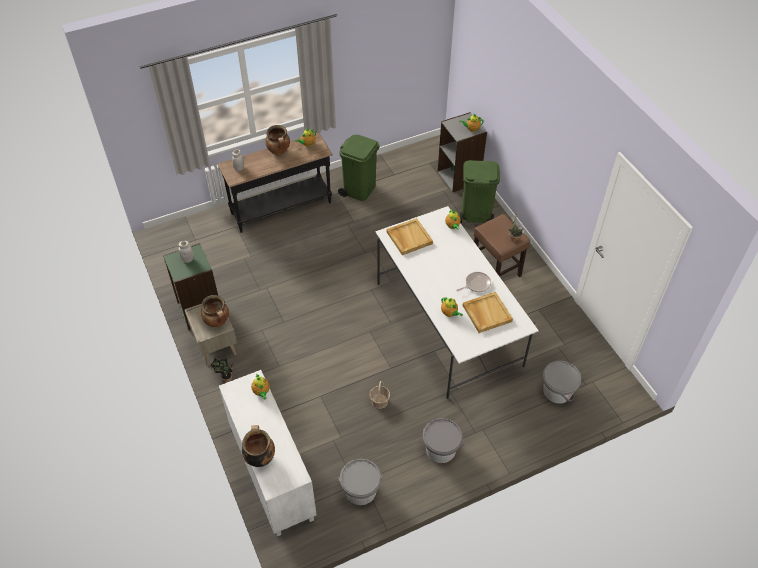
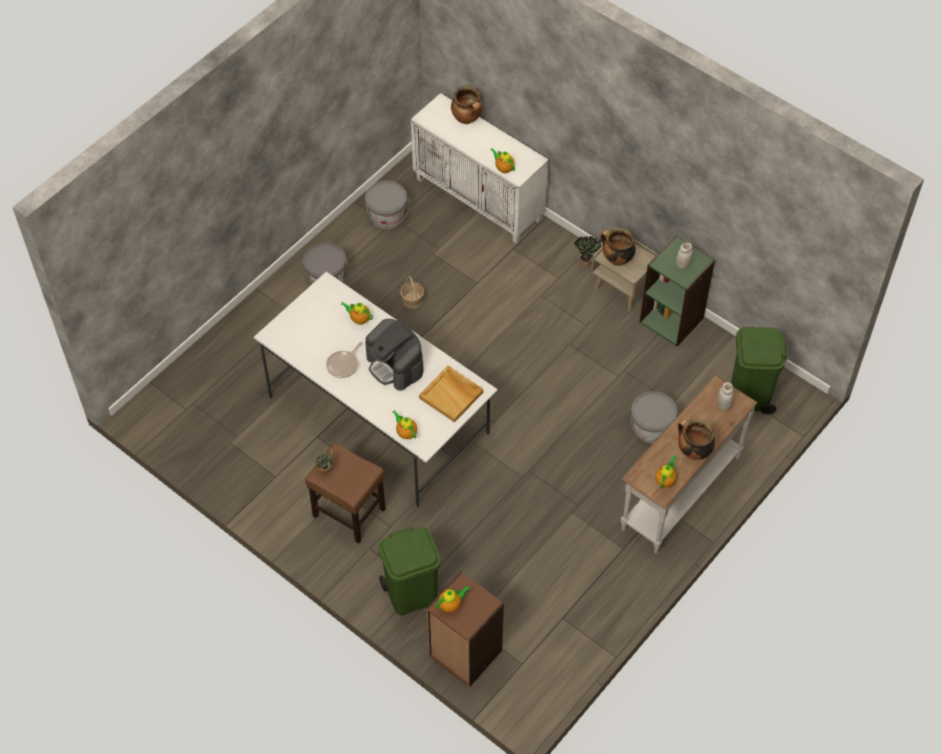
camera: 155 degrees right, 5 degrees up
(281, 209) = (679, 492): black console table -> white console table
(359, 189) = (596, 569): green trash can -> green trash can (750, 395)
(438, 271) = (395, 365): none -> coffee machine
(459, 177) = (464, 653): grey bookcase -> brown bookcase
(486, 313) = (318, 334): beige tray -> none
(557, 391) = (223, 383): grey bucket -> grey bucket (651, 428)

